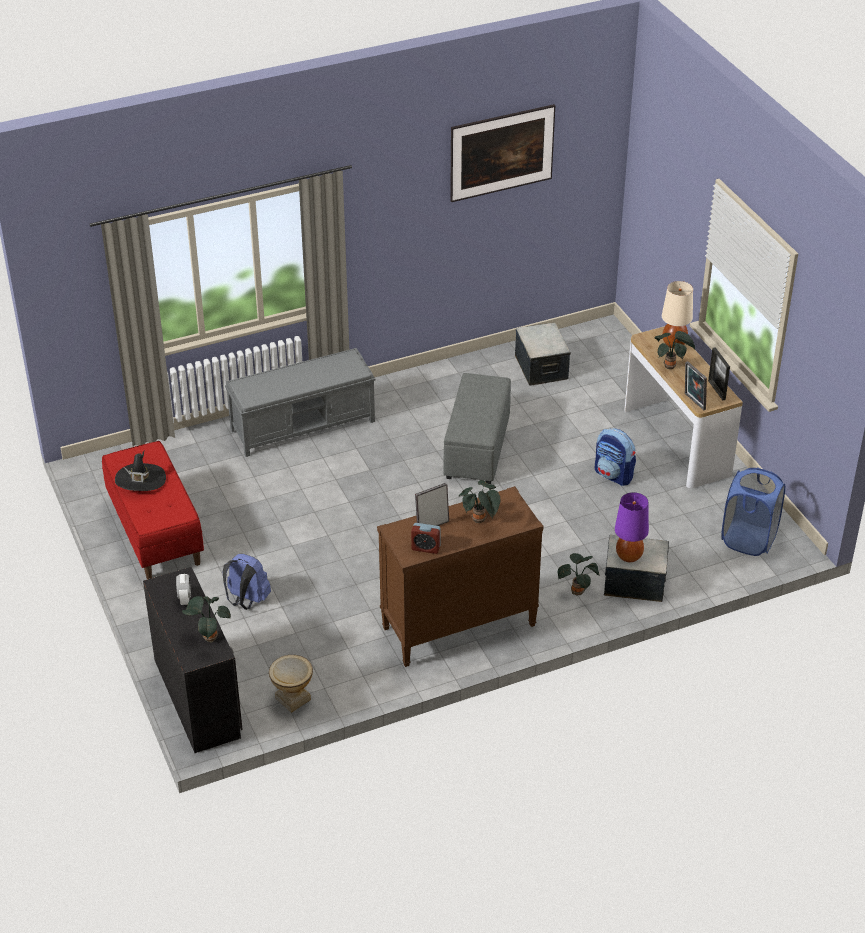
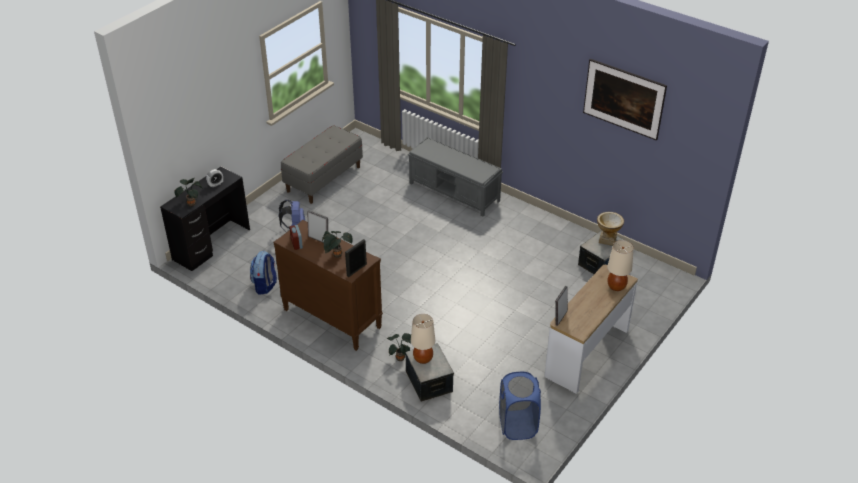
camera: 60 degrees right, 0 degrees up
(140, 480) = (324, 144): black hat -> none
(155, 532) = (323, 179): red bench -> grey bench
(292, 699) = (232, 277): vase -> vase (607, 239)
(477, 448) = (496, 266): grey ottoman -> none
(614, 475) = (525, 335): backpack -> backpack (265, 285)
(629, 556) = (423, 359): purple table lamp -> beige table lamp
(671, 366) = (589, 293): potted plant -> none
(716, 390) = (584, 324): picture frame -> picture frame (356, 270)

